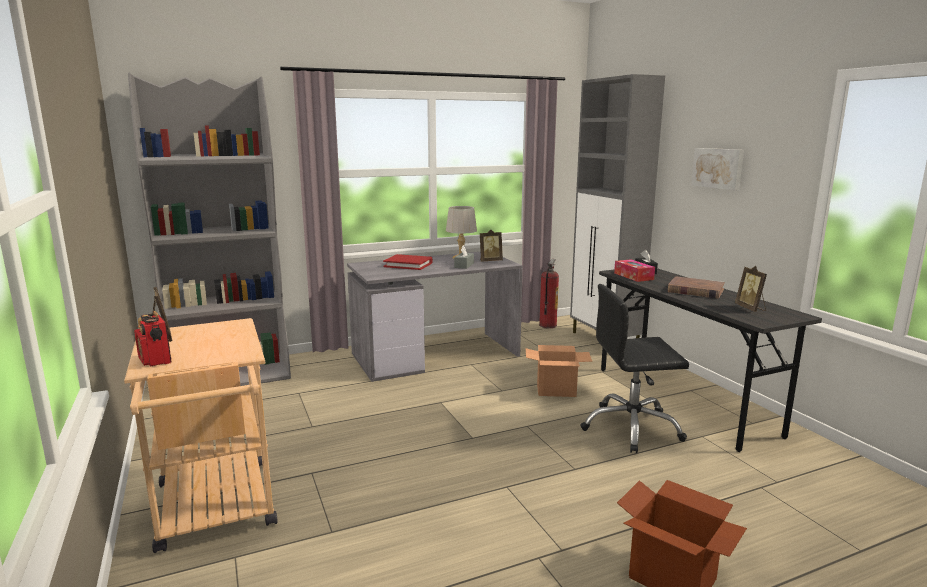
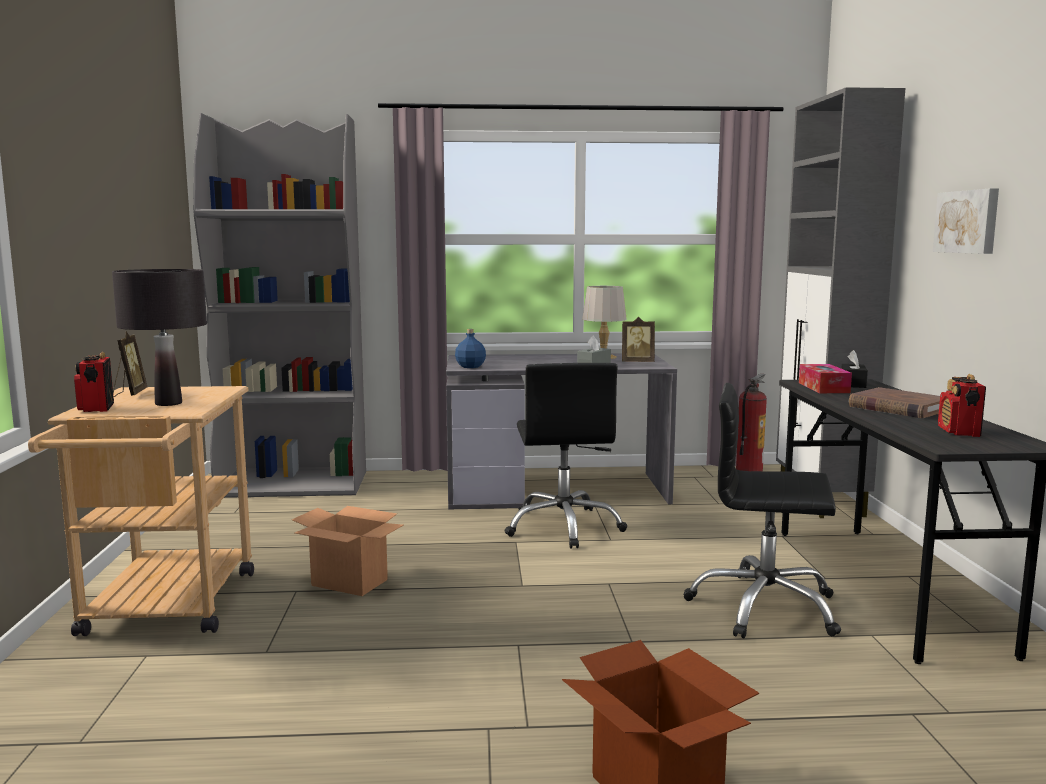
camera: 20 degrees right, 5 degrees down
(213, 346) = (168, 403): none -> black table lamp
(380, 274) = (470, 366): none -> blue bottle
(408, 264) = (522, 360): red book -> none
(464, 384) = (564, 527): none -> black office chair
(556, 390) = (690, 549): cardboard box -> cardboard box (350, 582)
(751, 308) = (959, 432): picture frame -> radio

